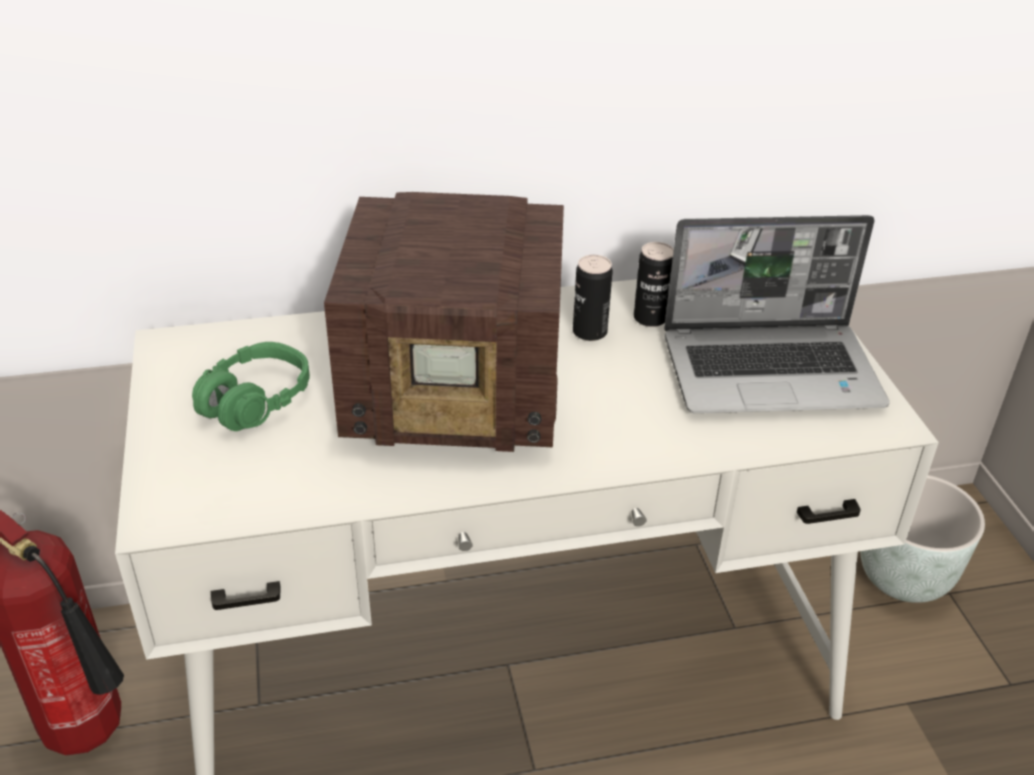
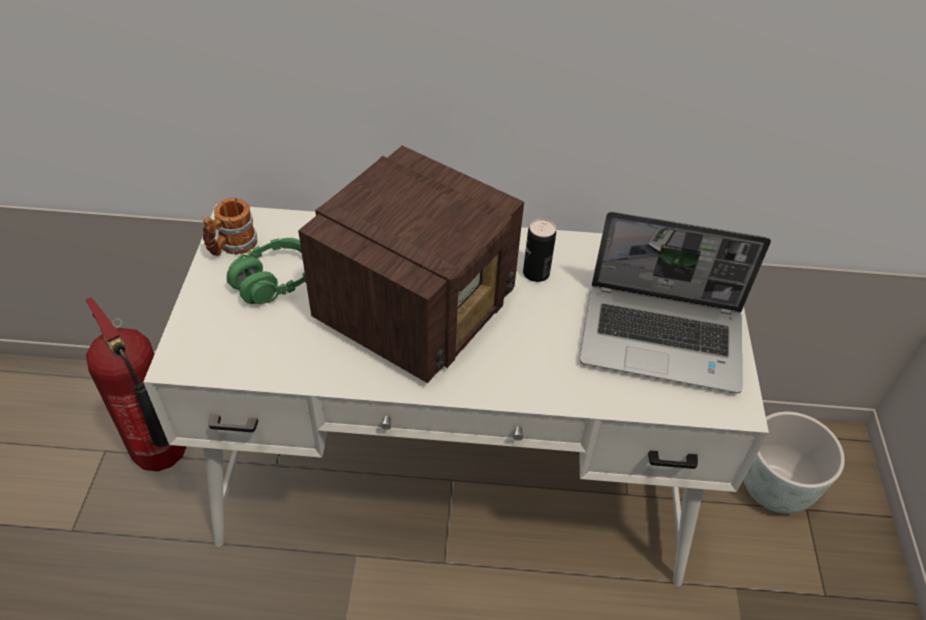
camera: 15 degrees right, 10 degrees up
(179, 373) = (232, 246): none -> mug
(459, 394) = (418, 307): radio -> radio turned 75 degrees counterclockwise
(650, 318) = (587, 270): can -> none

